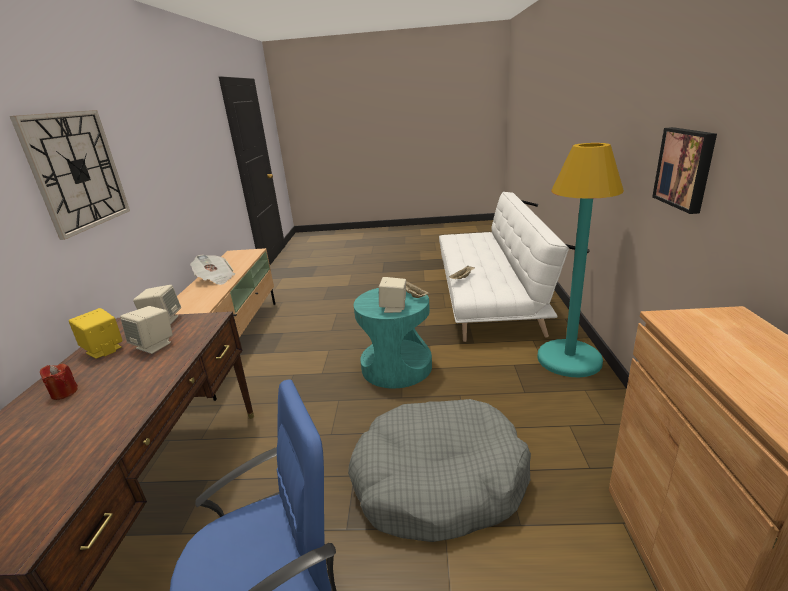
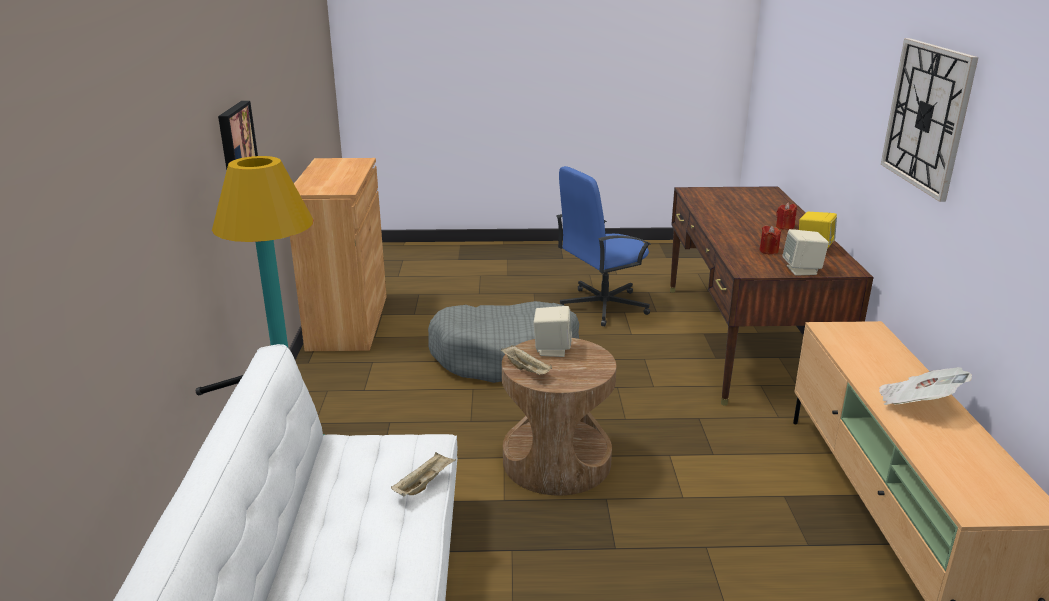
camera: 175 degrees right, 0 degrees up
(154, 345) = (768, 251): beige speaker -> red candle
(396, 366) = (557, 461): turquoise side table -> brown side table

